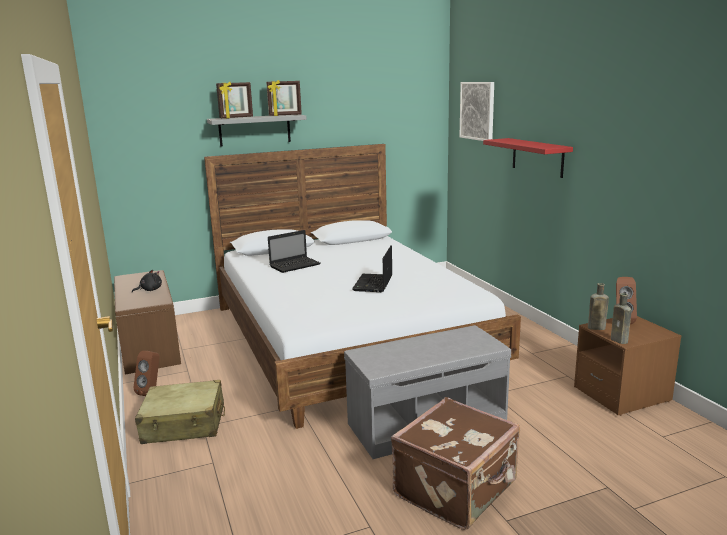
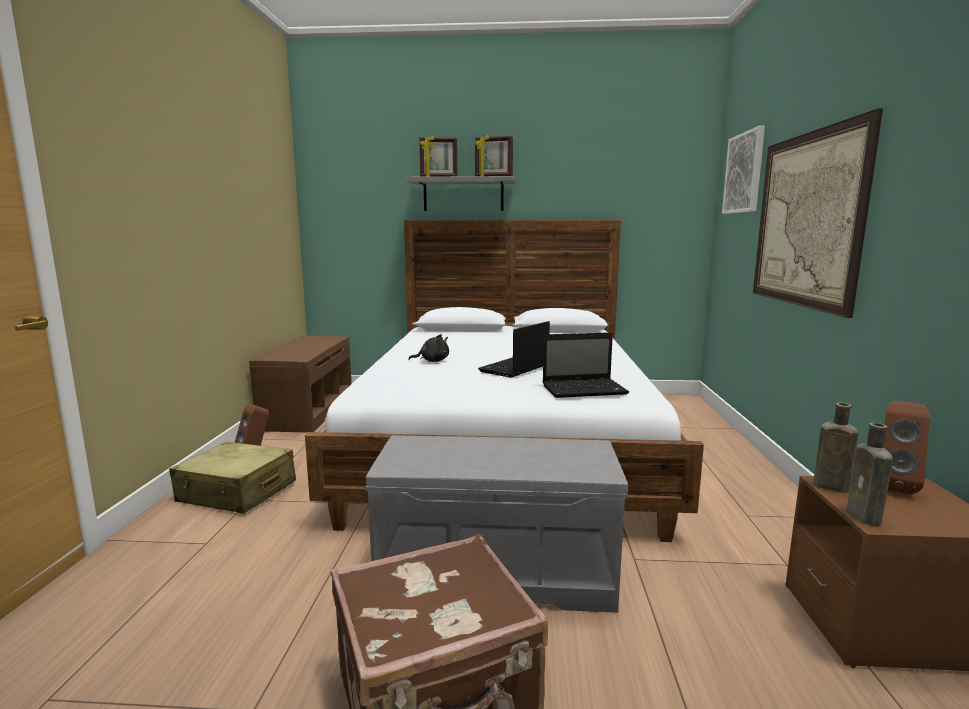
camera: 25 degrees right, 5 degrees down
(149, 290) = (307, 349): black plush toy -> black plush toy (432, 361)
(295, 265) = (458, 342): laptop -> laptop (585, 389)
(537, 157) = (806, 220): red shelf -> picture

